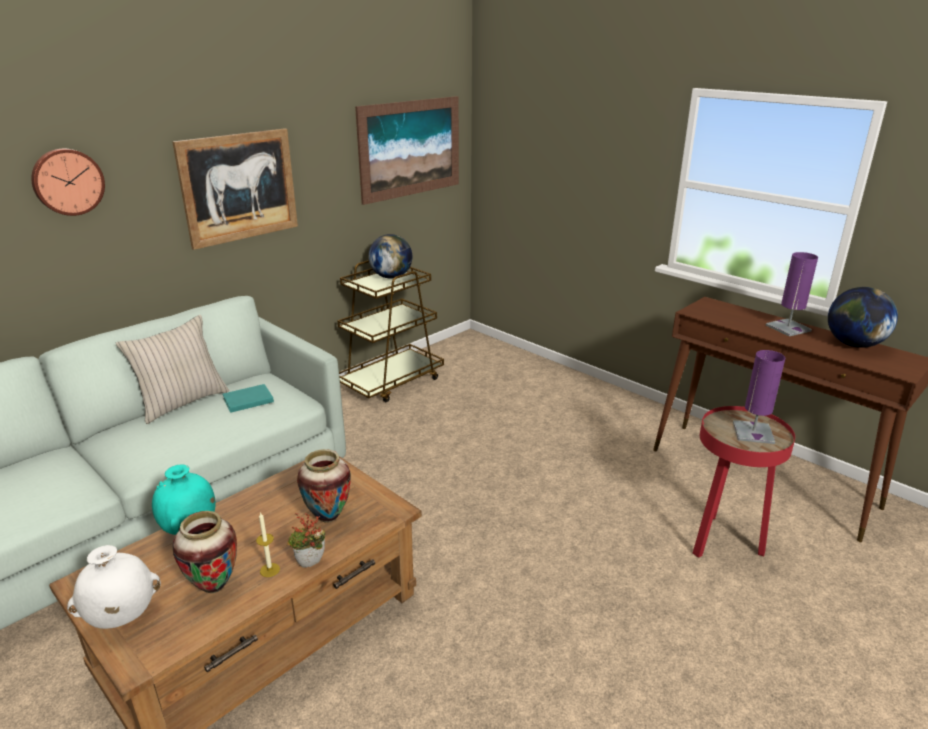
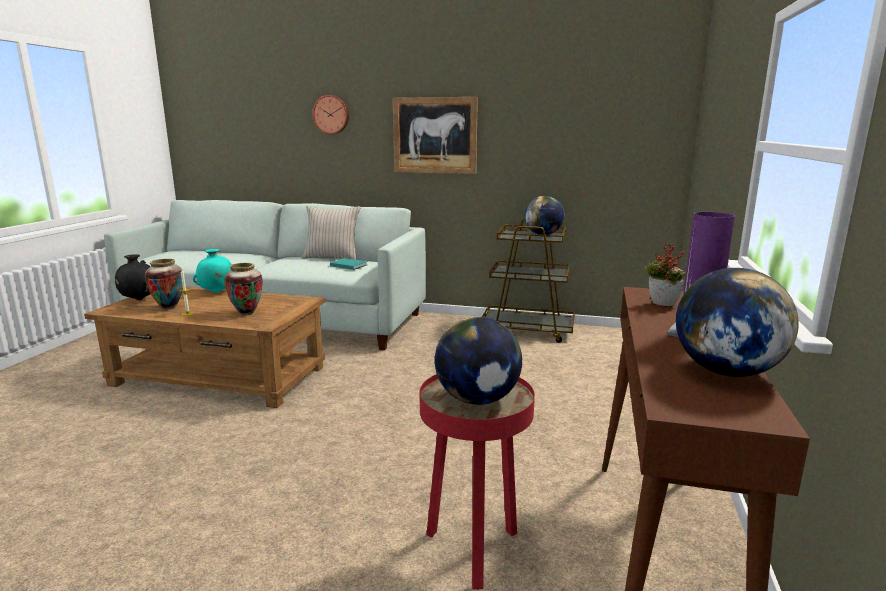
camera: 60 degrees right, 10 degrees down
(121, 618) = (139, 300): white vase -> black vase
(310, 565) = (195, 320): potted plant -> potted plant (661, 305)
(410, 148) = (606, 127): picture -> none
(753, 433) = (477, 399): purple table lamp -> globe

